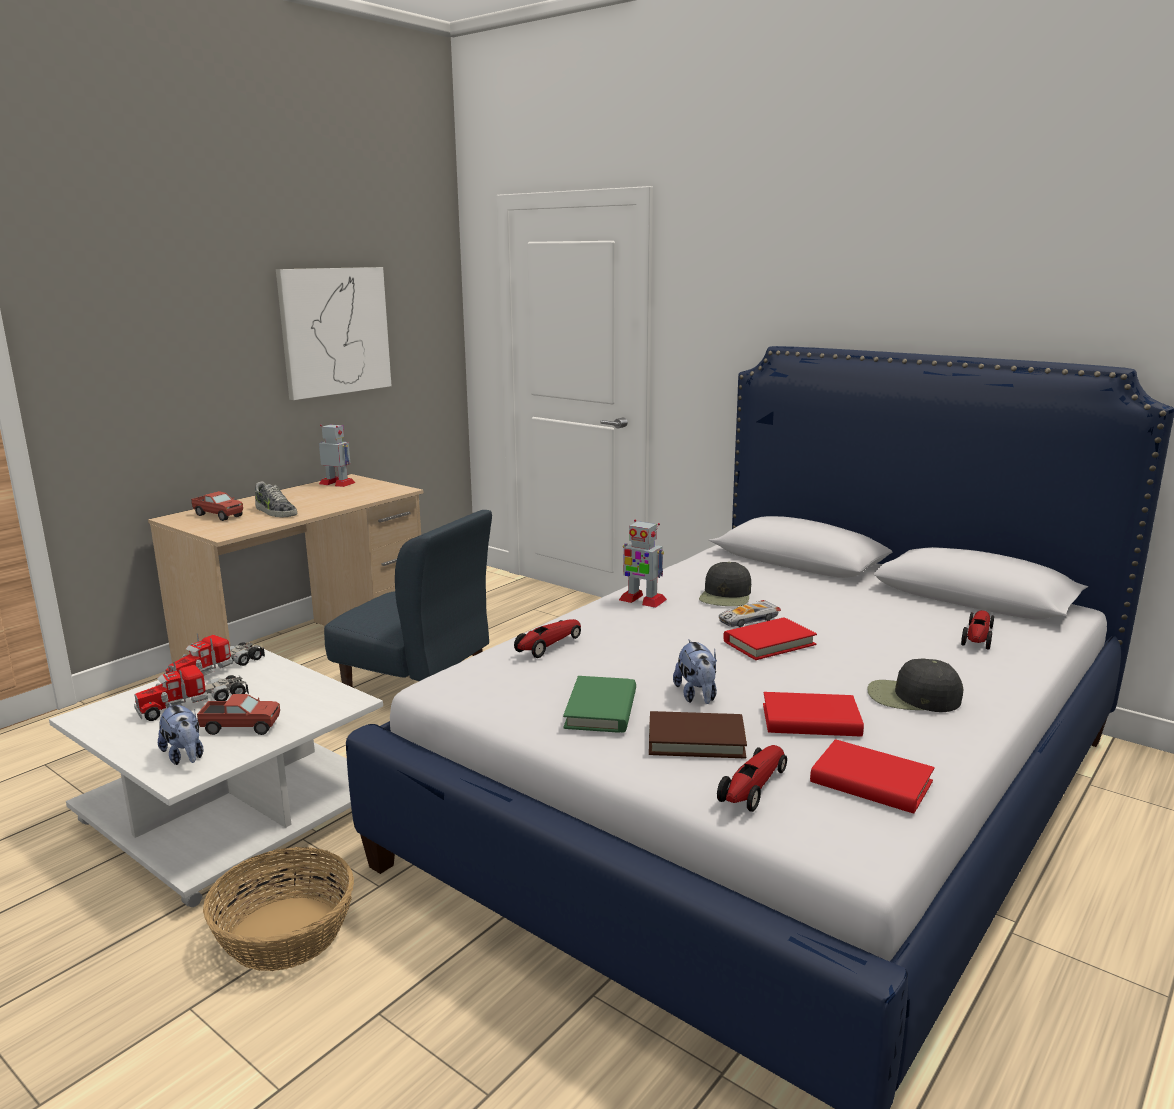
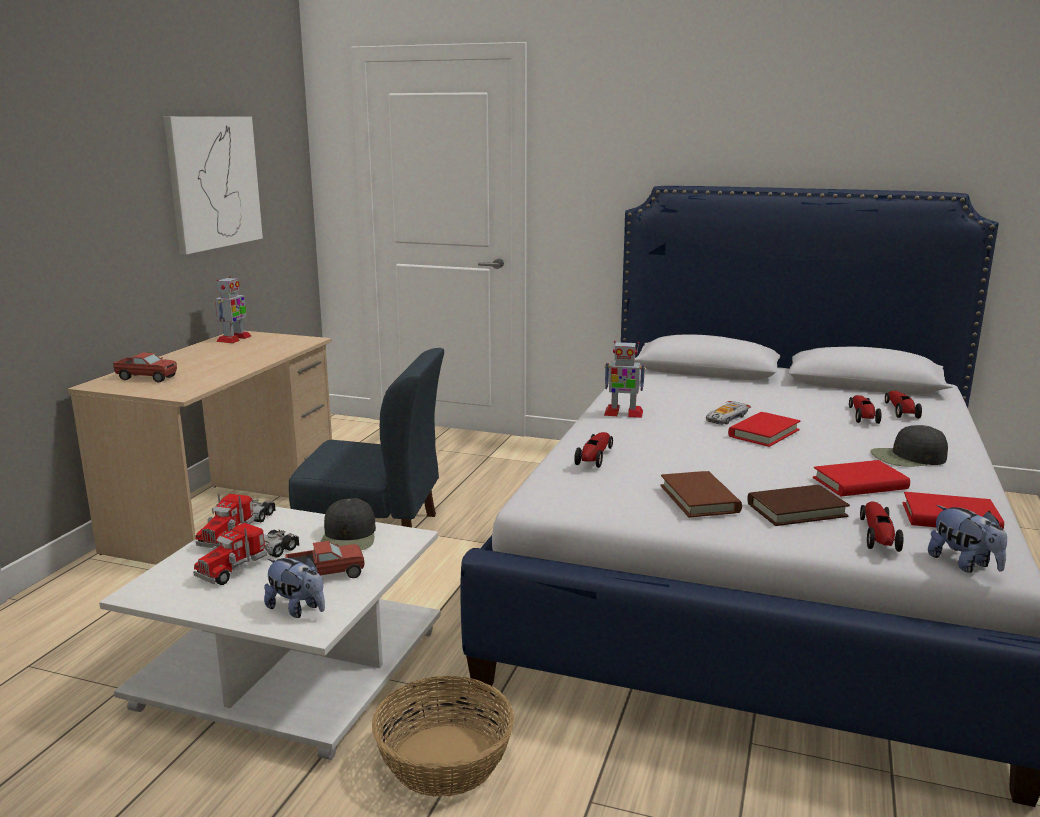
camera: 20 degrees left, 0 degrees up
(275, 512) = (205, 369): shoe -> none
(337, 483) = (234, 339): toy robot -> toy robot turned 105 degrees clockwise
(601, 709) = (699, 499): green book -> brown book
(697, 696) = (756, 479): plush toy -> plush toy (964, 564)
(726, 596) = (686, 402): black cap -> black cap (349, 537)
(920, 637) = (863, 416): none -> toy car

